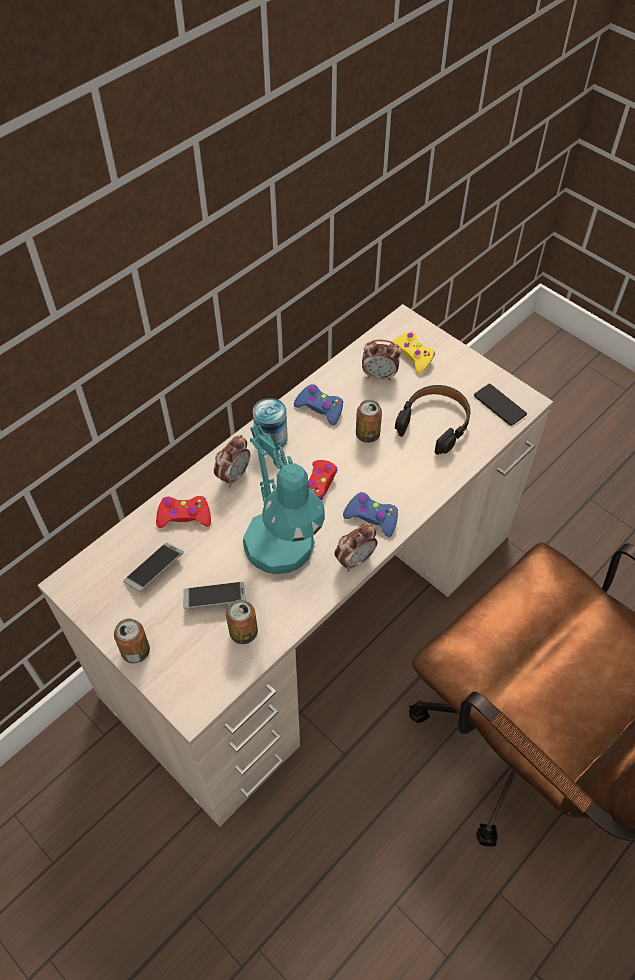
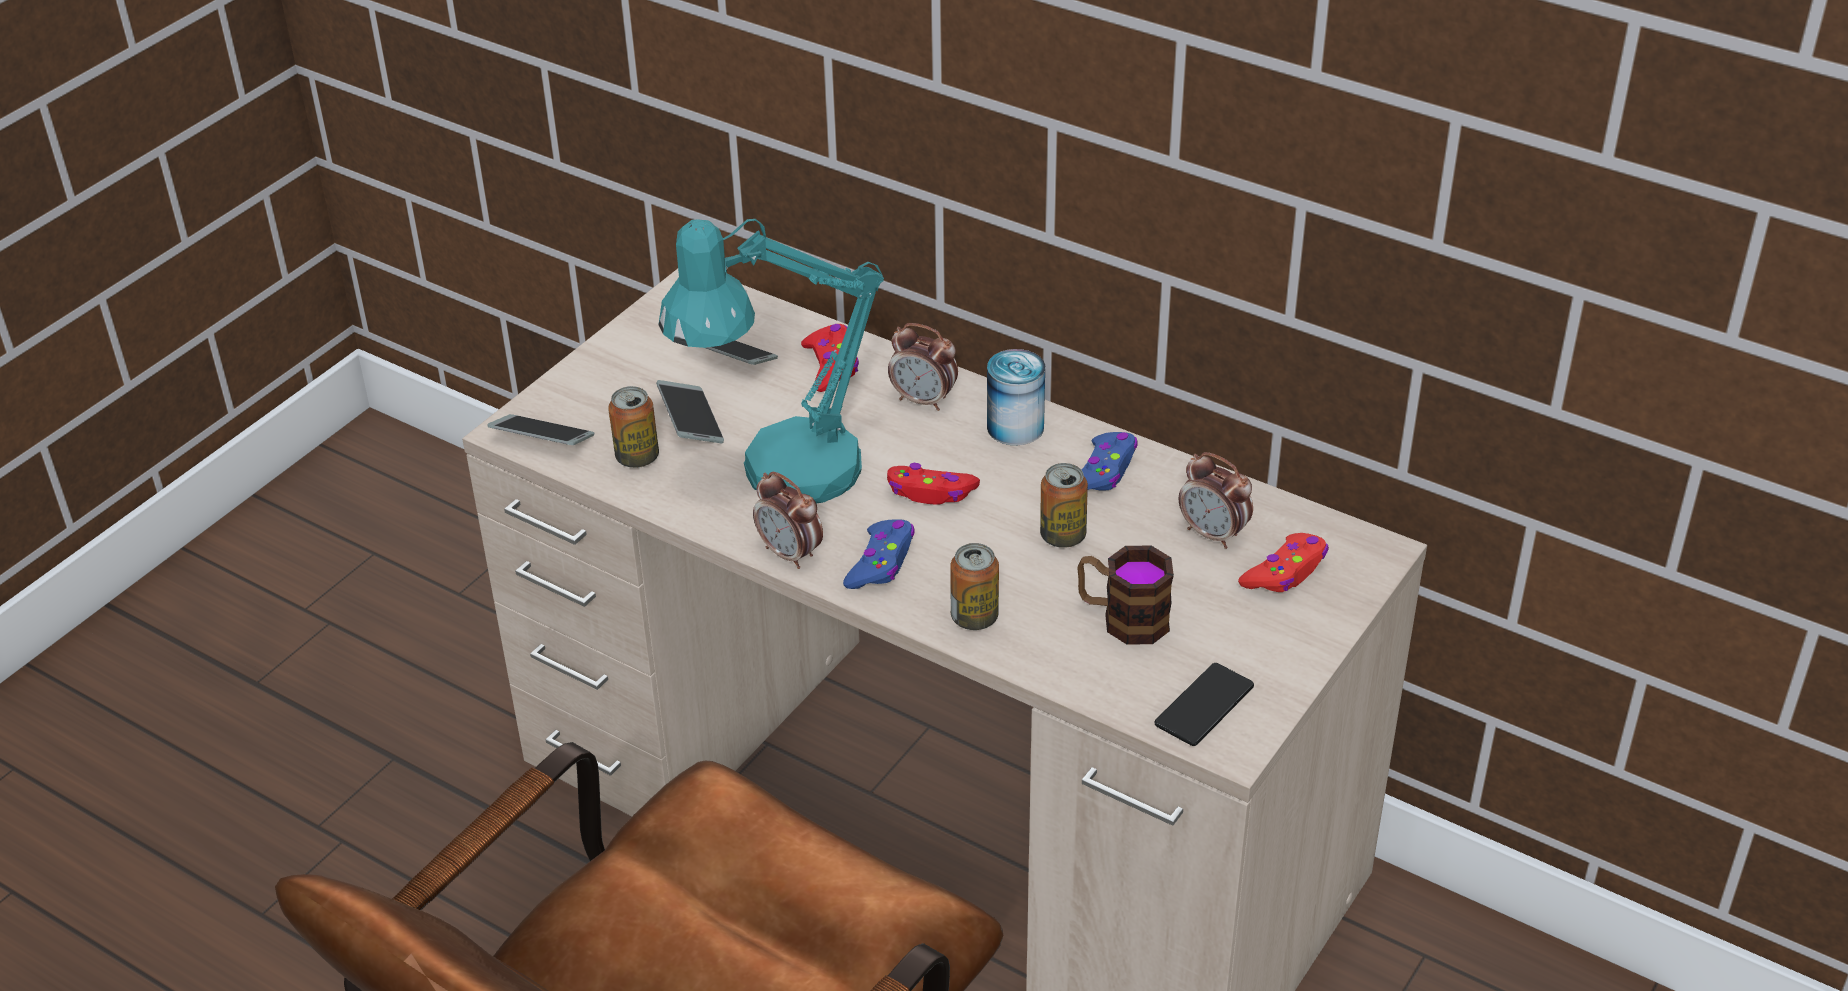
camera: 80 degrees right, 15 degrees down
(136, 651) = (593, 365): can -> can (974, 617)
(207, 689) = (542, 438): none -> phone
(379, 376) = (1213, 534): alarm clock -> alarm clock turned 45 degrees counterclockwise
(413, 356) = (1285, 572): yellow game controller -> red game controller
(434, 423) = (1122, 618): black headphones -> mug

